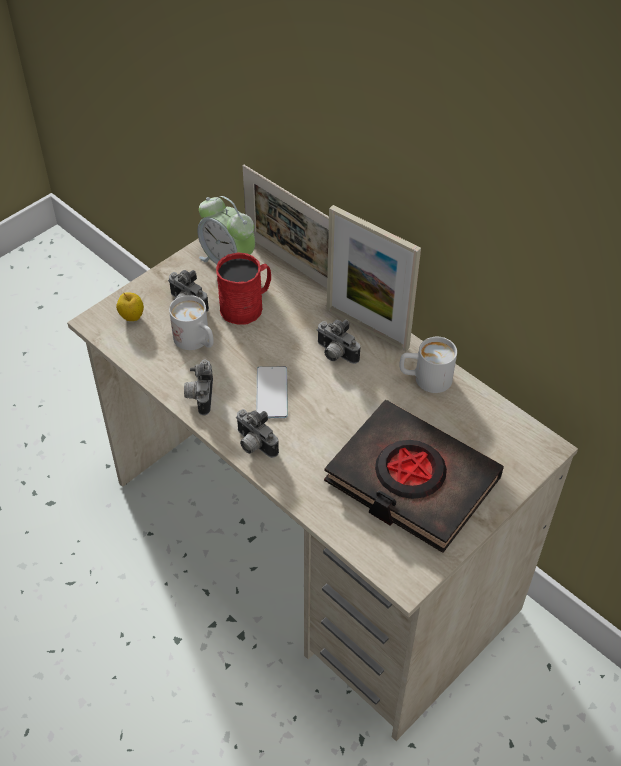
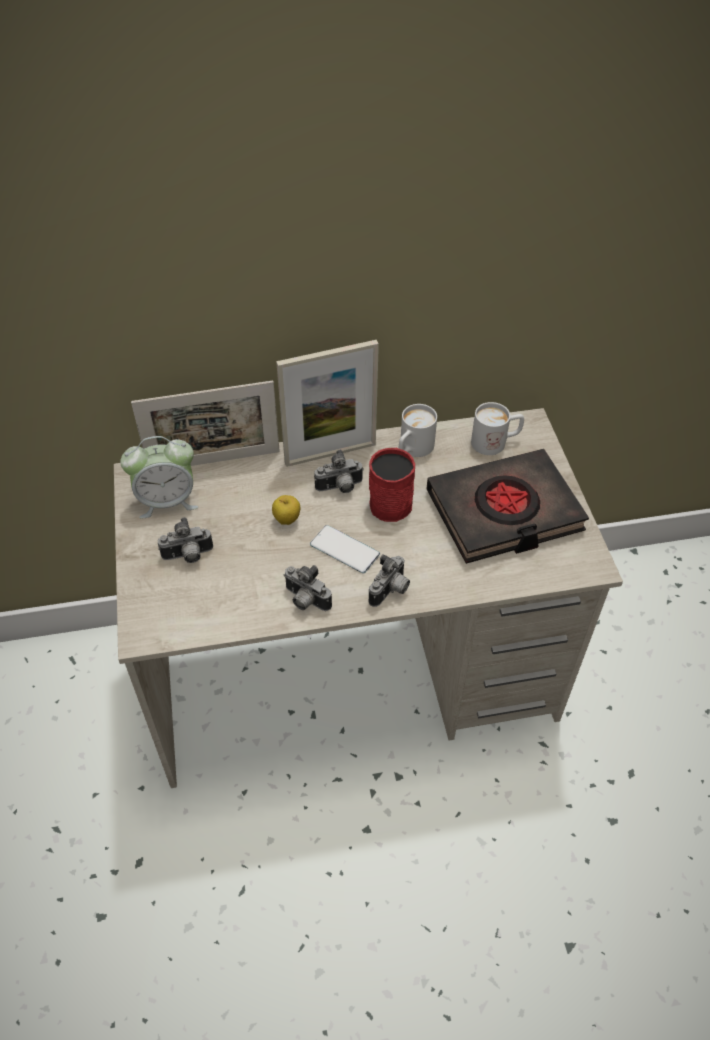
camera: 55 degrees left, 0 degrees up
(132, 318) = (164, 604): apple -> apple (287, 520)
(196, 341) = (240, 571): white mug -> white mug (495, 442)
(246, 306) = (232, 515): red mug -> red mug (390, 499)
(254, 445) = (391, 591): camera -> camera turned 45 degrees counterclockwise

